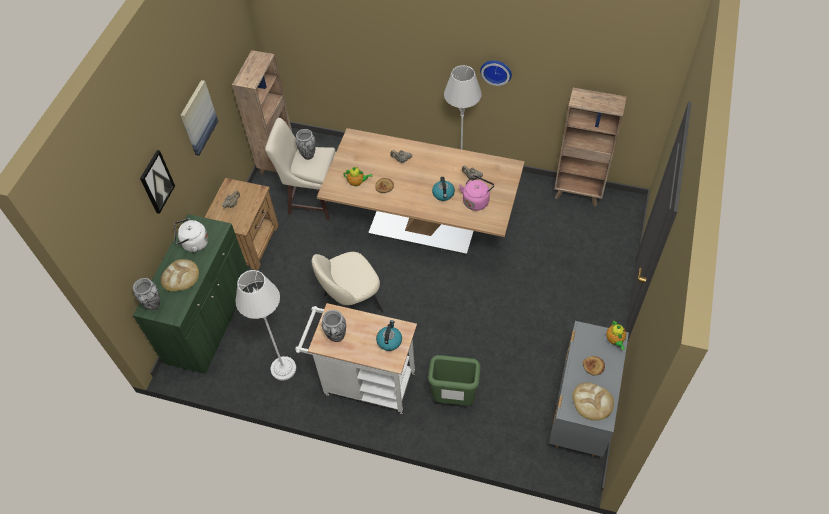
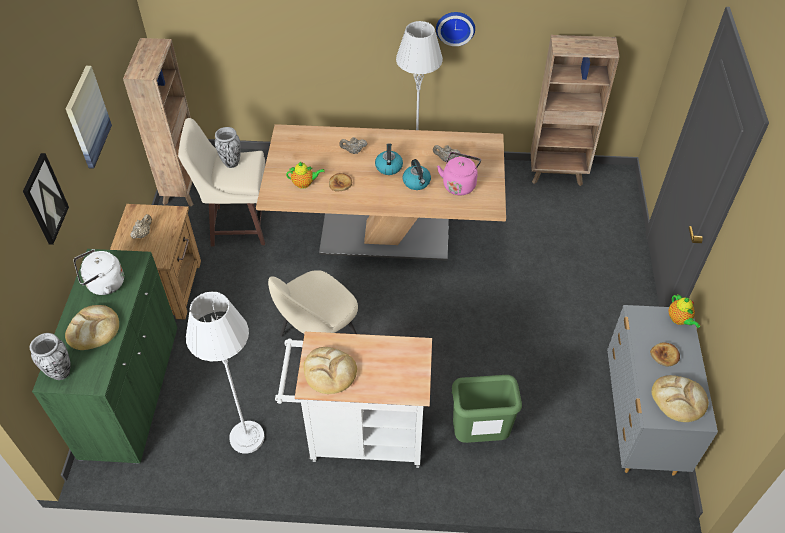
camera: 15 degrees left, 5 degrees down
(336, 336) = (329, 372): vase -> bread
(389, 340) = (402, 365): kettle -> kettle (388, 167)

